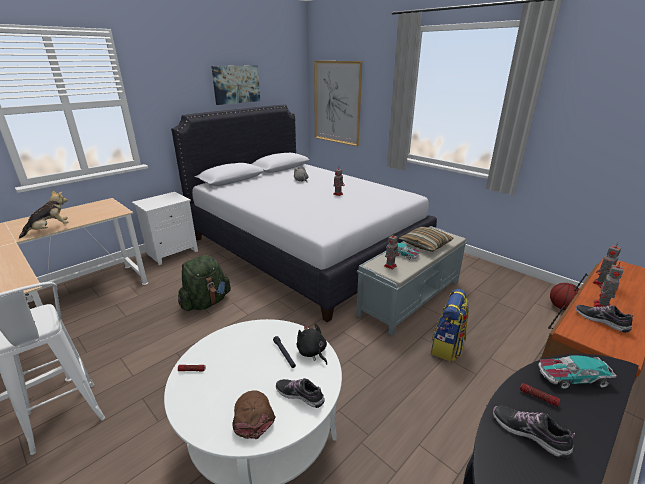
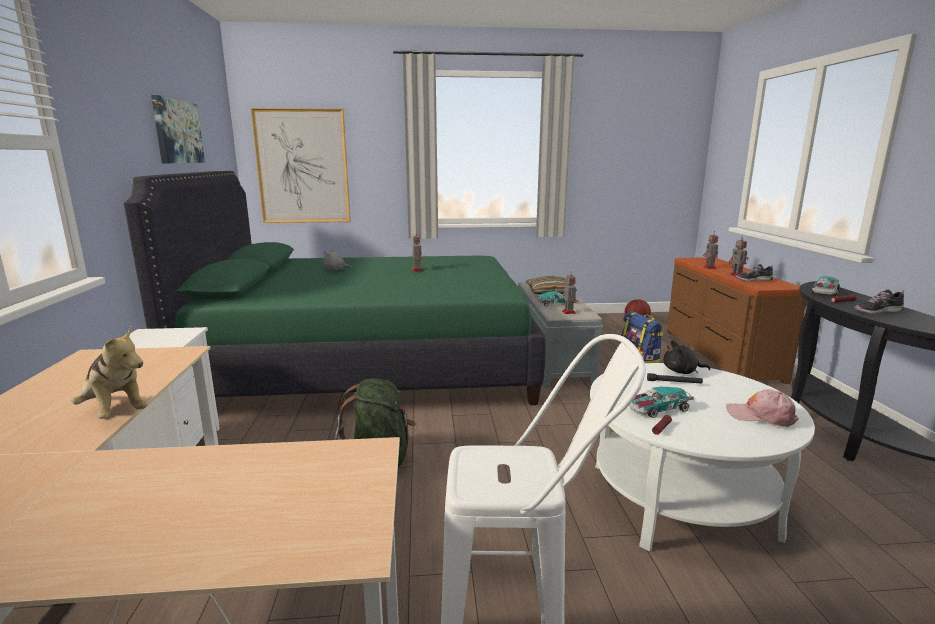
camera: 50 degrees left, 10 degrees down
(50, 230) = (115, 412): plush toy -> plush toy turned 135 degrees clockwise
(224, 360) = (657, 409): none -> toy car
(253, 416) = (760, 416): brown cap -> pink cap
(300, 395) = (743, 391): shoe -> none
(305, 247) = (370, 364): white bed -> green bed

